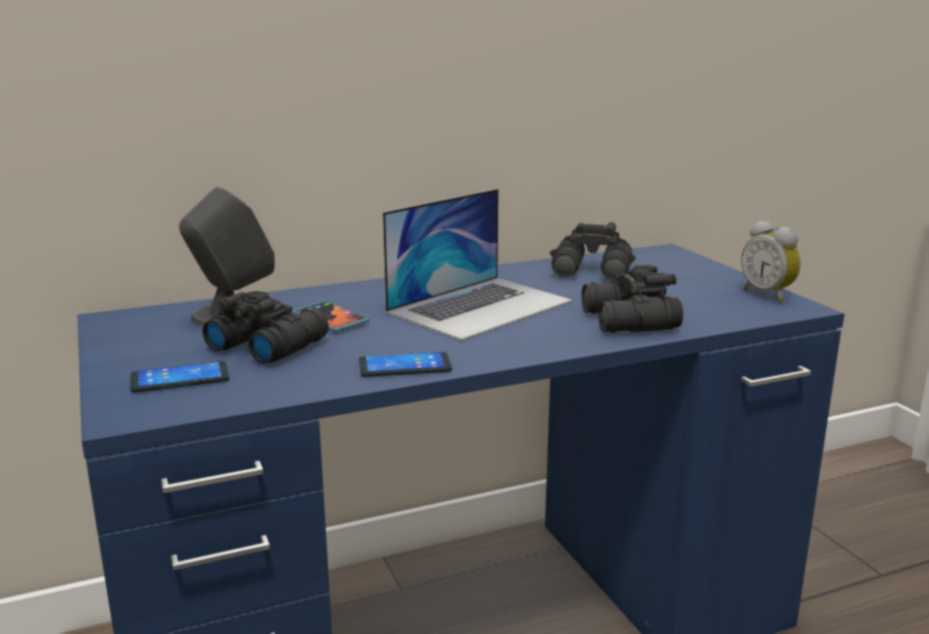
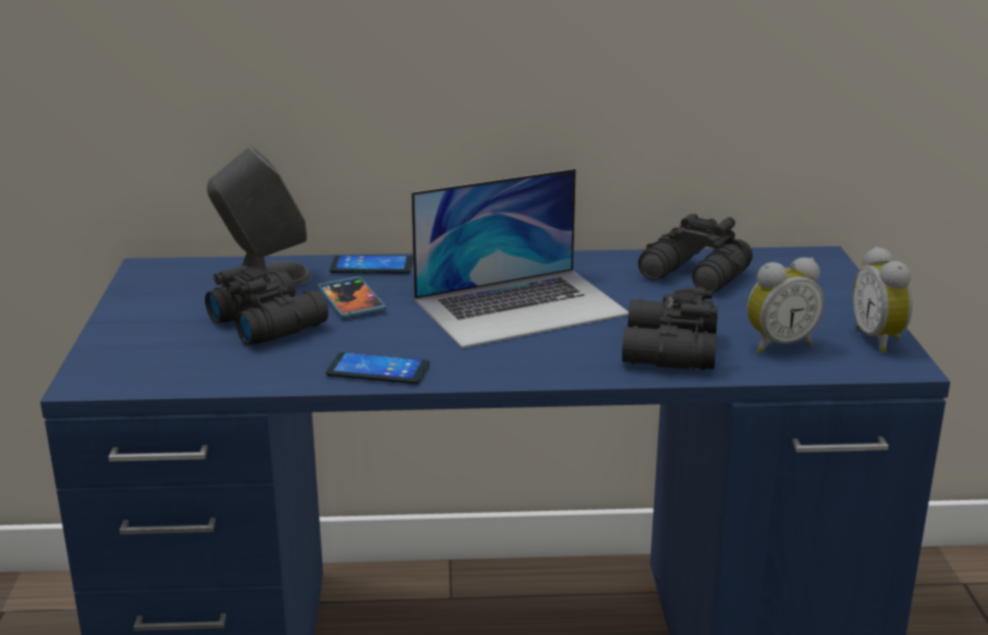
camera: 20 degrees right, 5 degrees up
(180, 378) = (162, 349): phone -> phone (371, 266)
(703, 306) = (778, 344): none -> alarm clock

